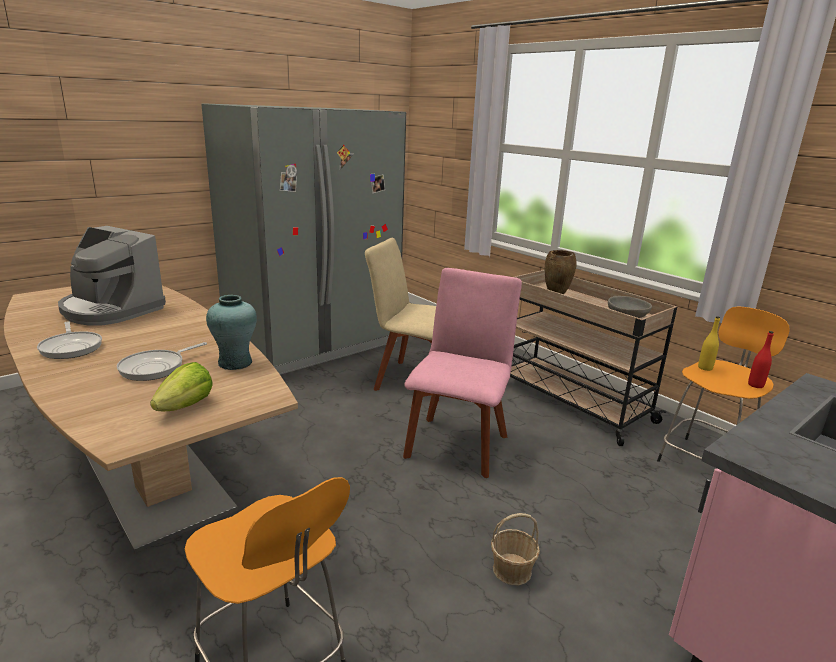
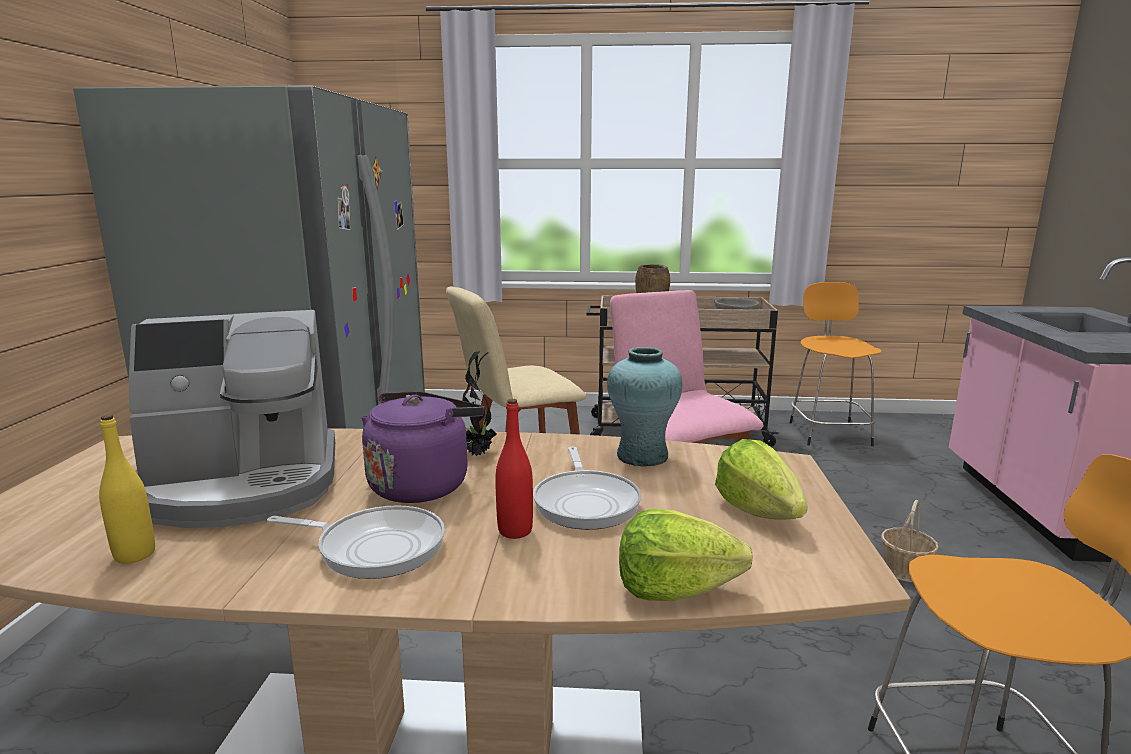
camera: 45 degrees left, 5 degrees down
(74, 408) = (674, 589): none -> lettuce
(144, 334) = (422, 484): none -> purple kettle
(192, 332) = (477, 454): none -> potted plant
(705, 368) = (817, 344): yellow bottle -> yellow bottle (135, 554)
(755, 385) = (862, 344): red bottle -> red bottle (515, 531)

